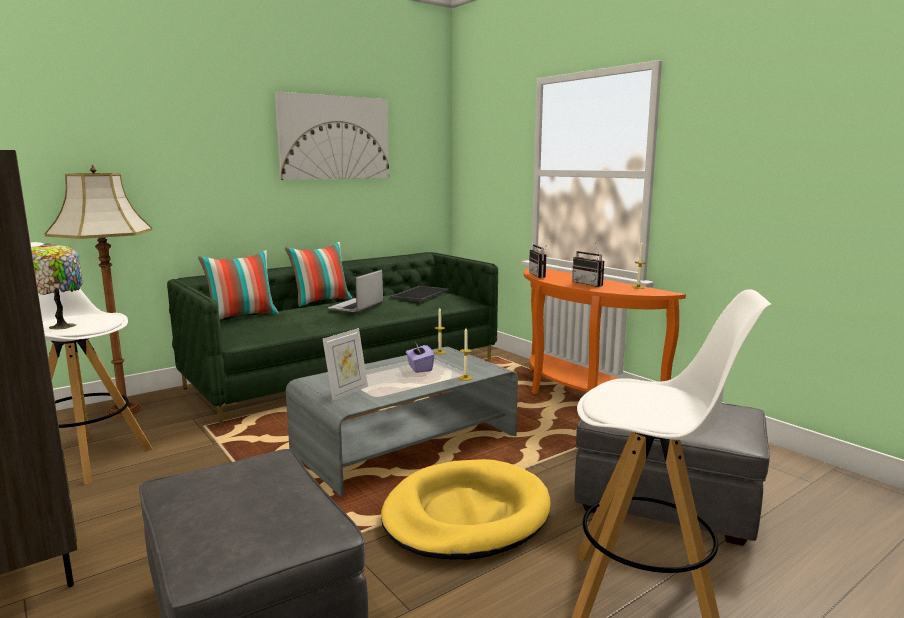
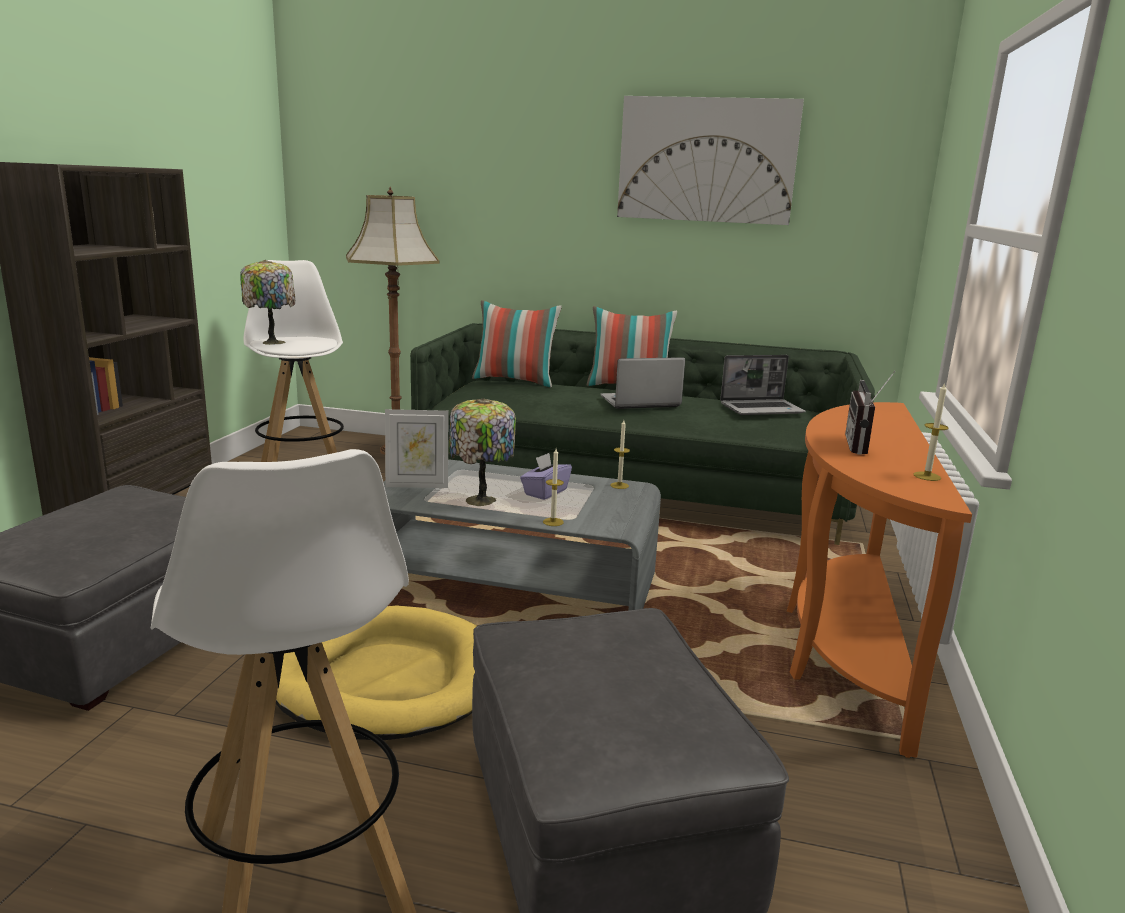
camera: 50 degrees right, 5 degrees up
(405, 384) = (480, 501): none -> table lamp
(419, 294) = (762, 409): tray -> laptop
(541, 275) = (845, 415): radio -> none

